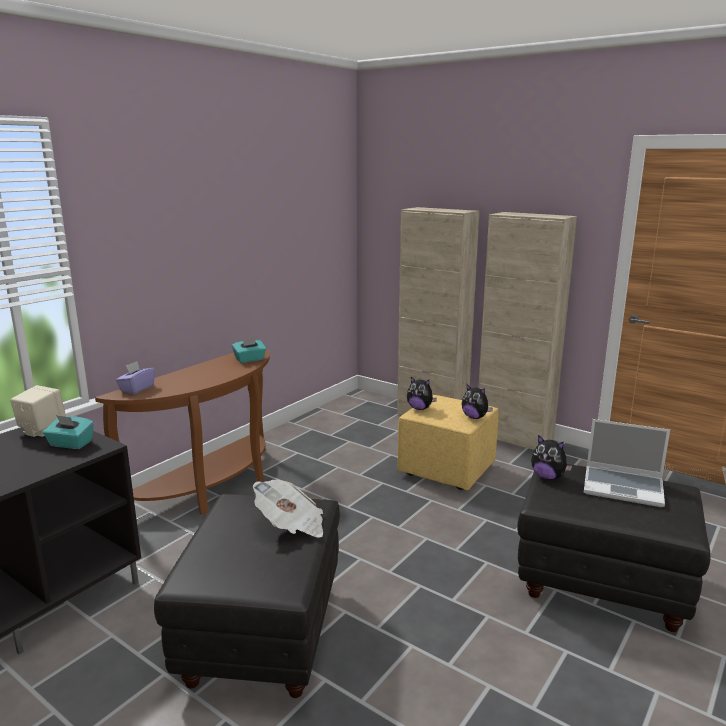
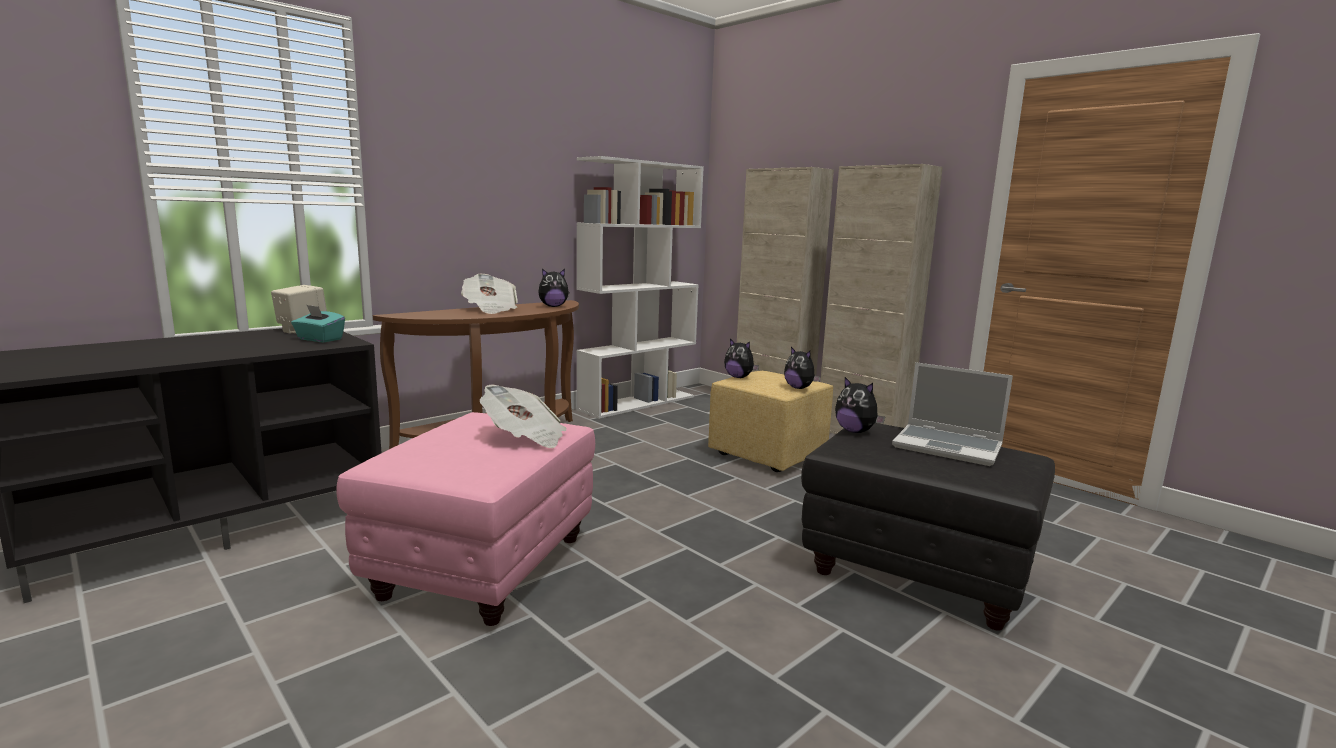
camera: 10 degrees right, 5 degrees down
(137, 389) = (419, 313): purple tissue box -> none
(197, 373) = (490, 309): none -> newspaper
(250, 359) = (553, 306): turquoise tissue box -> plush toy
(261, 634) = (483, 566): black ottoman -> pink ottoman
(313, 420) = (637, 403): none -> white bookcase

